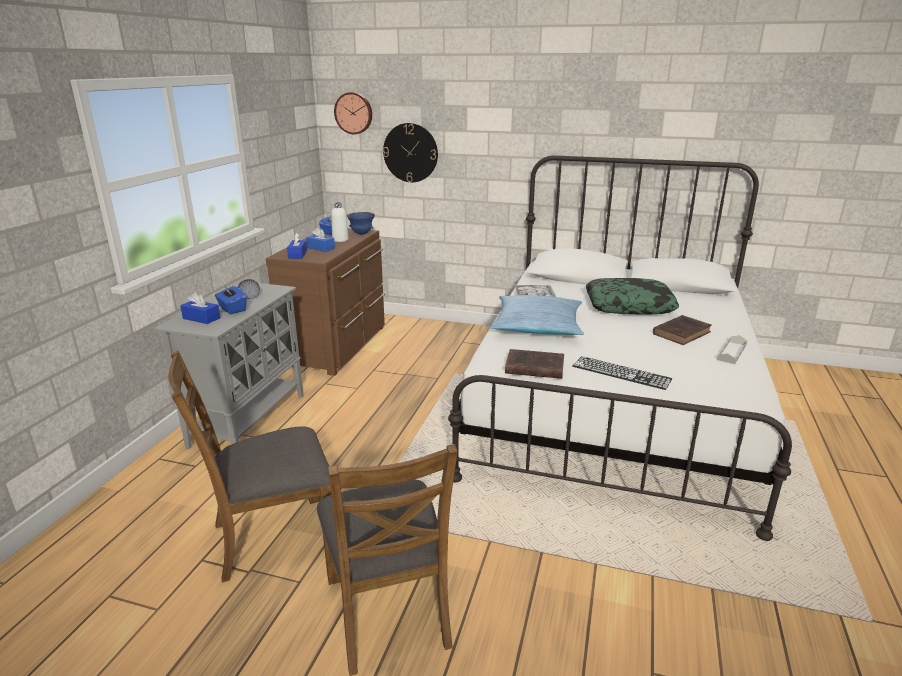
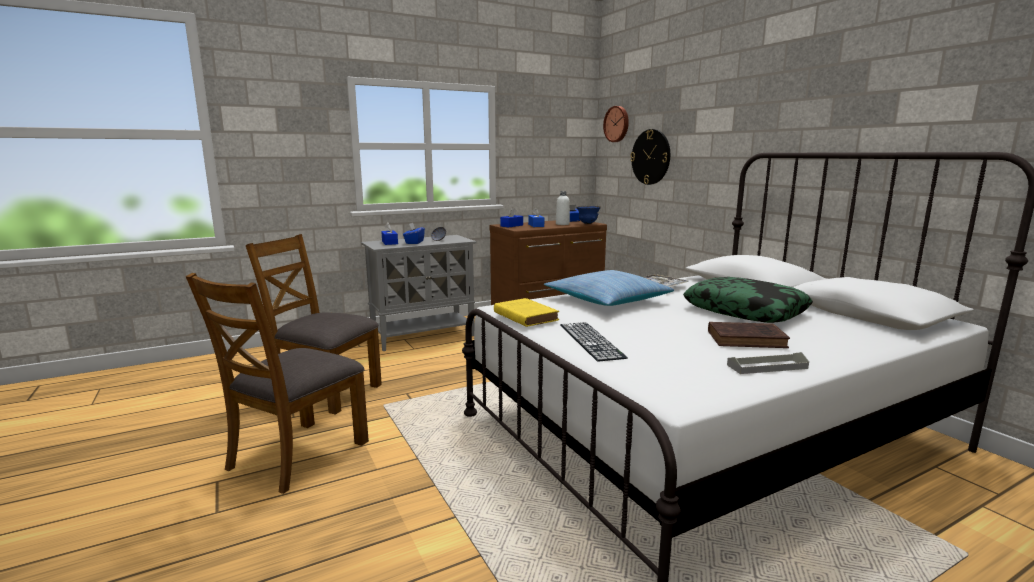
camera: 45 degrees right, 10 degrees down
(533, 367) = (524, 316): brown book -> yellow book

